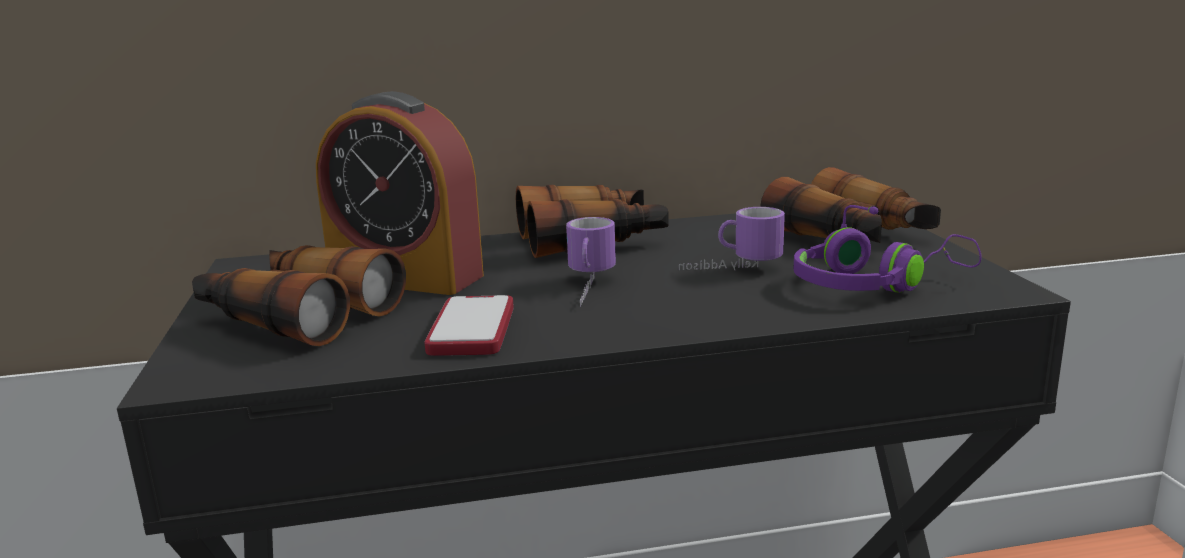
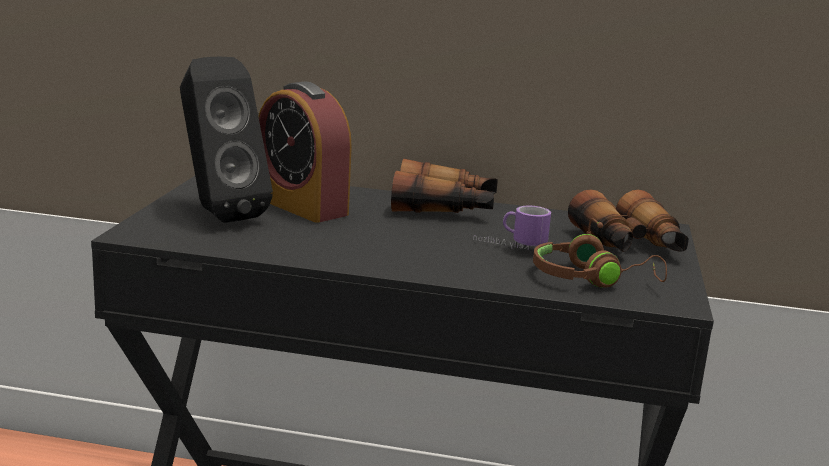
camera: 20 degrees right, 0 degrees up
(297, 316) = (218, 214): binoculars -> black speaker
(472, 329) = (305, 245): phone -> none
(587, 289) = (401, 238): mug -> none
(873, 284) = (591, 278): purple headphones -> brown headphones

